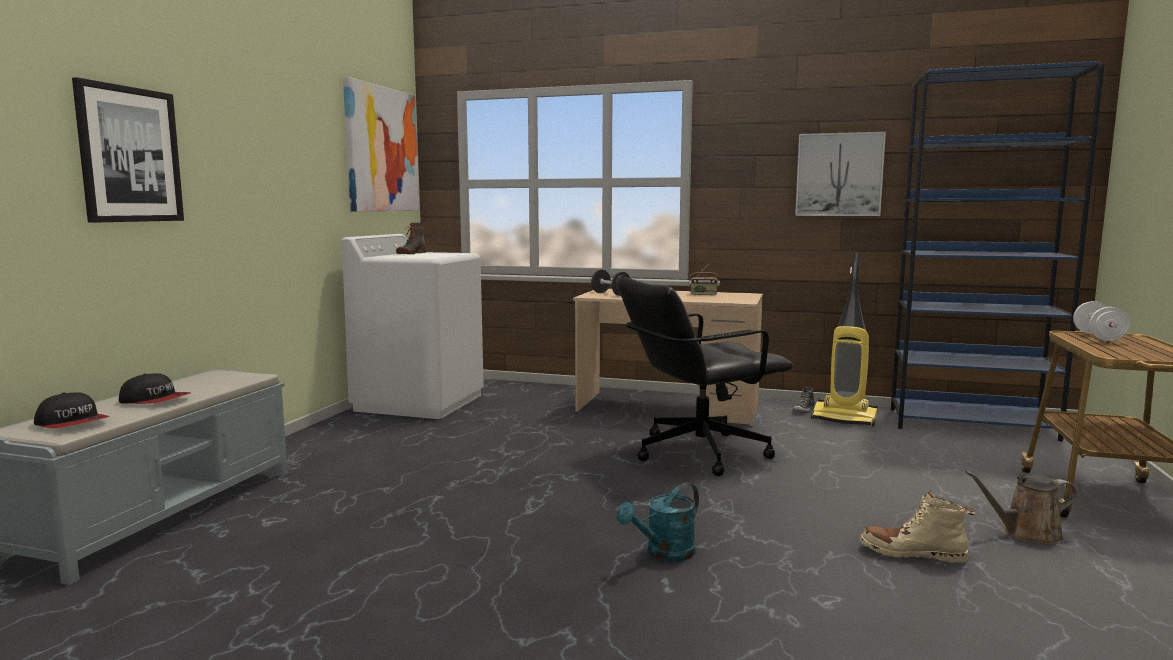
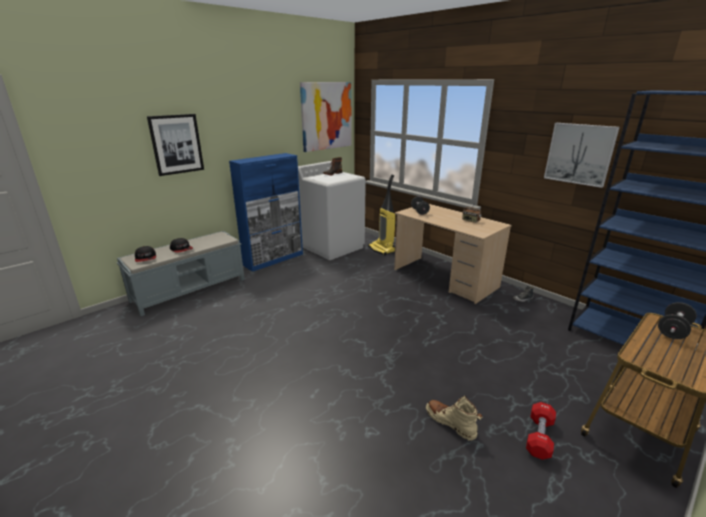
camera: 30 degrees right, 15 degrees up
(317, 436) = (274, 259): none -> blue cabinet
(664, 554) = (333, 375): turquoise watering can -> none
(698, 452) = (423, 315): black office chair -> none
(845, 418) = (541, 312): vacuum cleaner -> vacuum cleaner (382, 249)
(1026, 534) = (539, 437): brown watering can -> red dumbbell
(1098, 337) = (673, 330): white dumbbell -> black dumbbell

